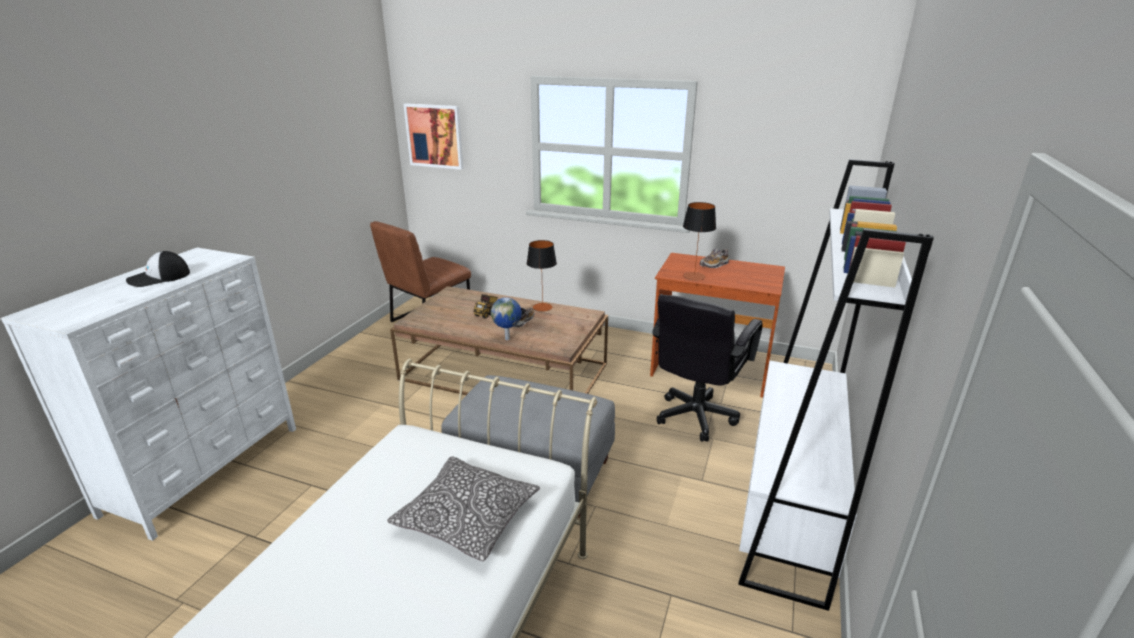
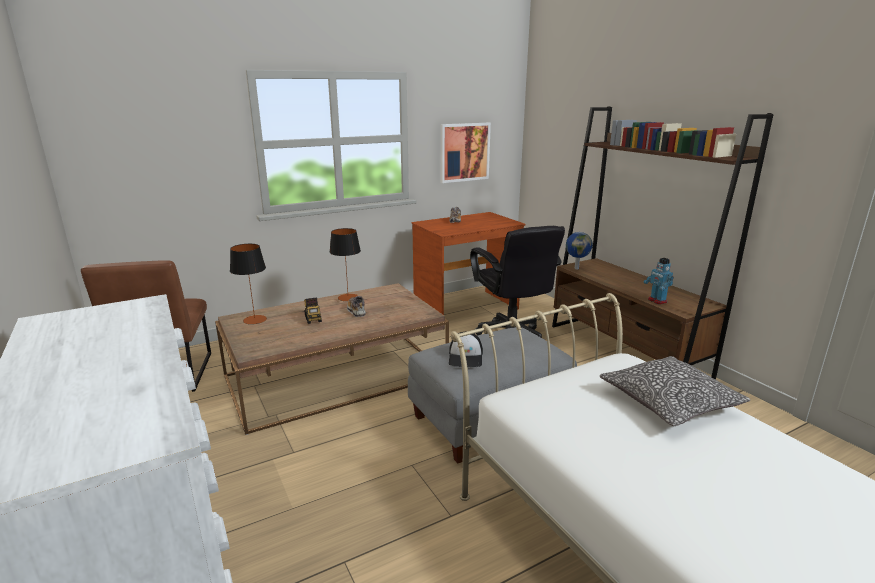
camera: 50 degrees left, 5 degrees down
(158, 277) = (95, 353): cap -> cap (466, 357)
(434, 136) = (115, 148): picture -> picture (464, 152)
(508, 339) = (374, 325): globe -> globe (576, 268)
(694, 276) = (462, 229): table lamp -> table lamp (255, 319)
(773, 454) = (657, 301): none -> toy robot
(788, 507) = (625, 351): white bookcase -> brown bookcase

